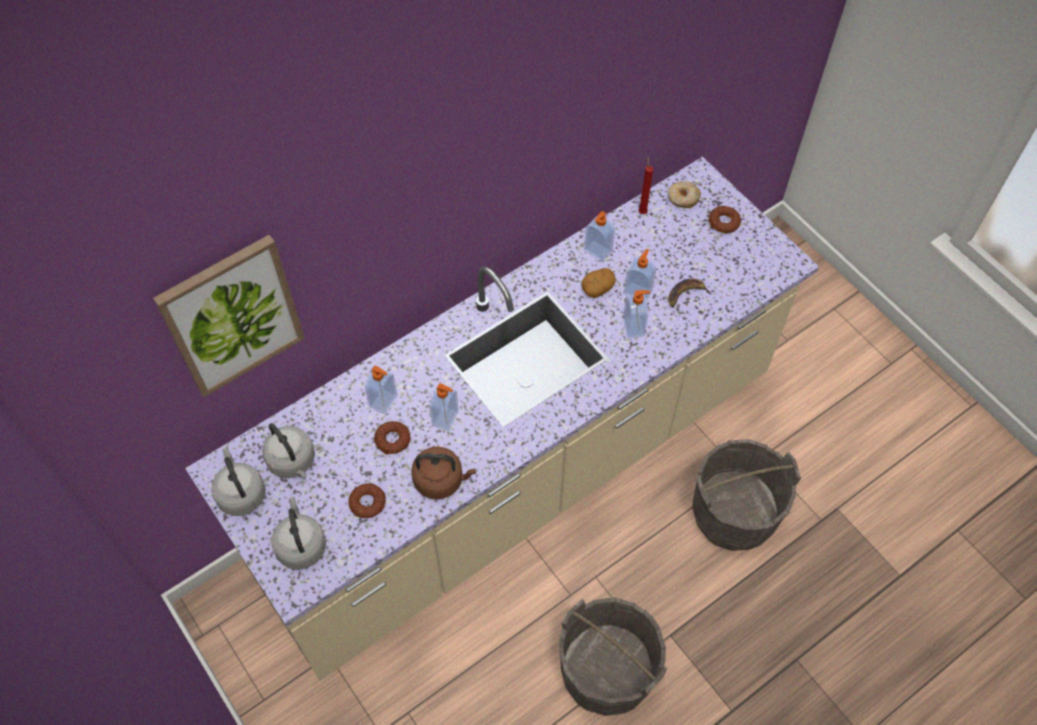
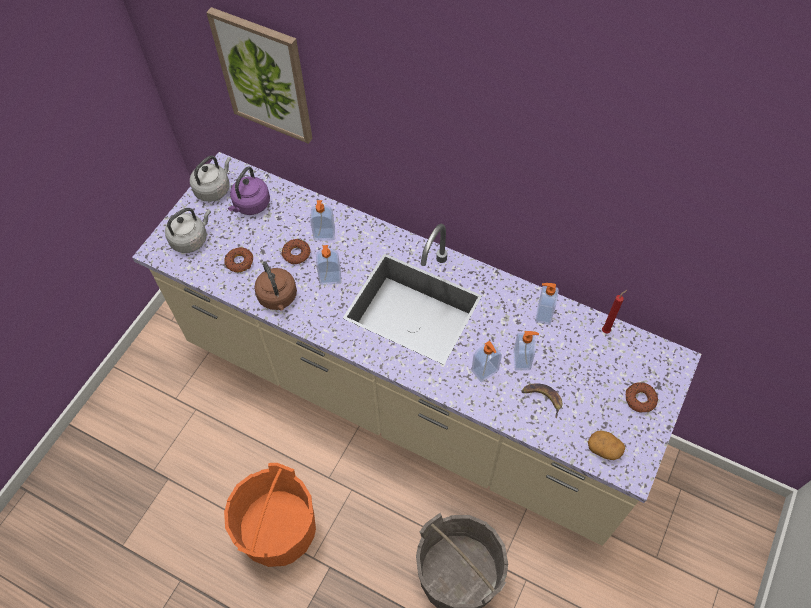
camera: 65 degrees right, 0 degrees up
(293, 462) = (251, 205): grey kettle -> purple kettle
(597, 287) = (507, 329): potato -> potato (604, 448)
(606, 672) = (279, 530): grey bucket -> orange bucket
(683, 198) = (643, 356): donut -> none

